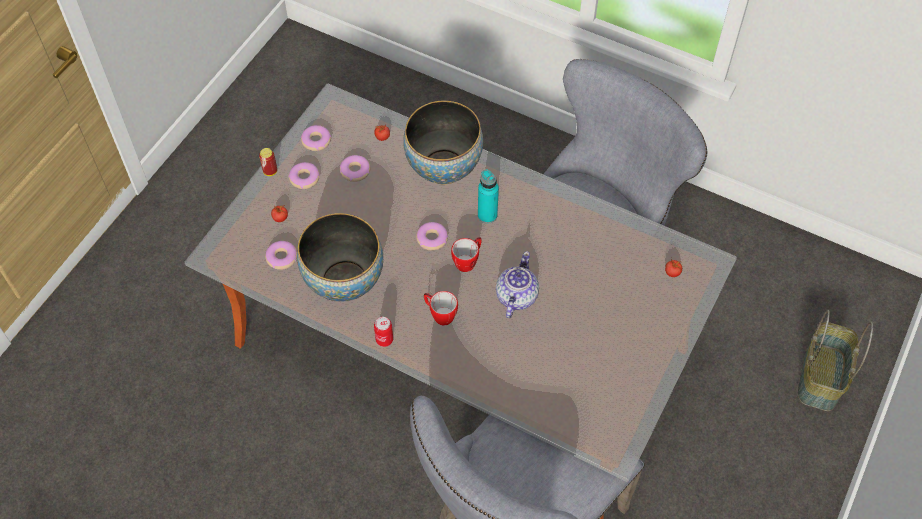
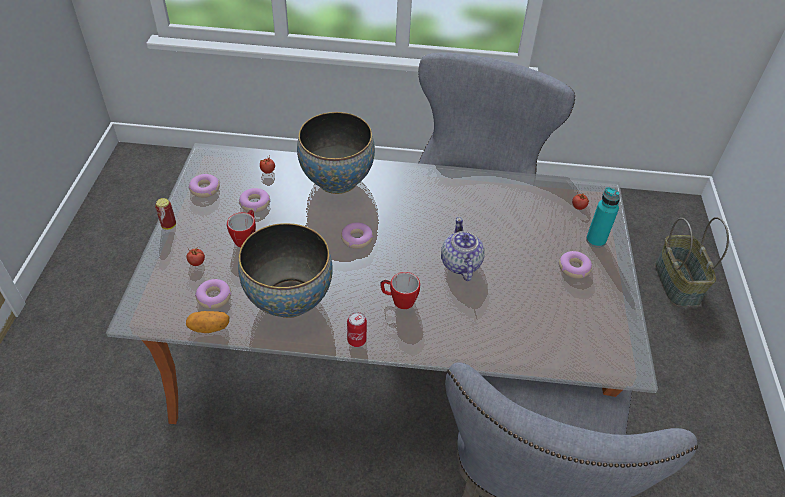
camera: 25 degrees left, 10 degrees down
(267, 285) = (209, 327): none -> potato
(304, 178) = (207, 222): donut -> donut (573, 268)
(468, 261) = (400, 247): mug -> mug (246, 237)
(487, 215) = (396, 206): turquoise bottle -> turquoise bottle (595, 240)

